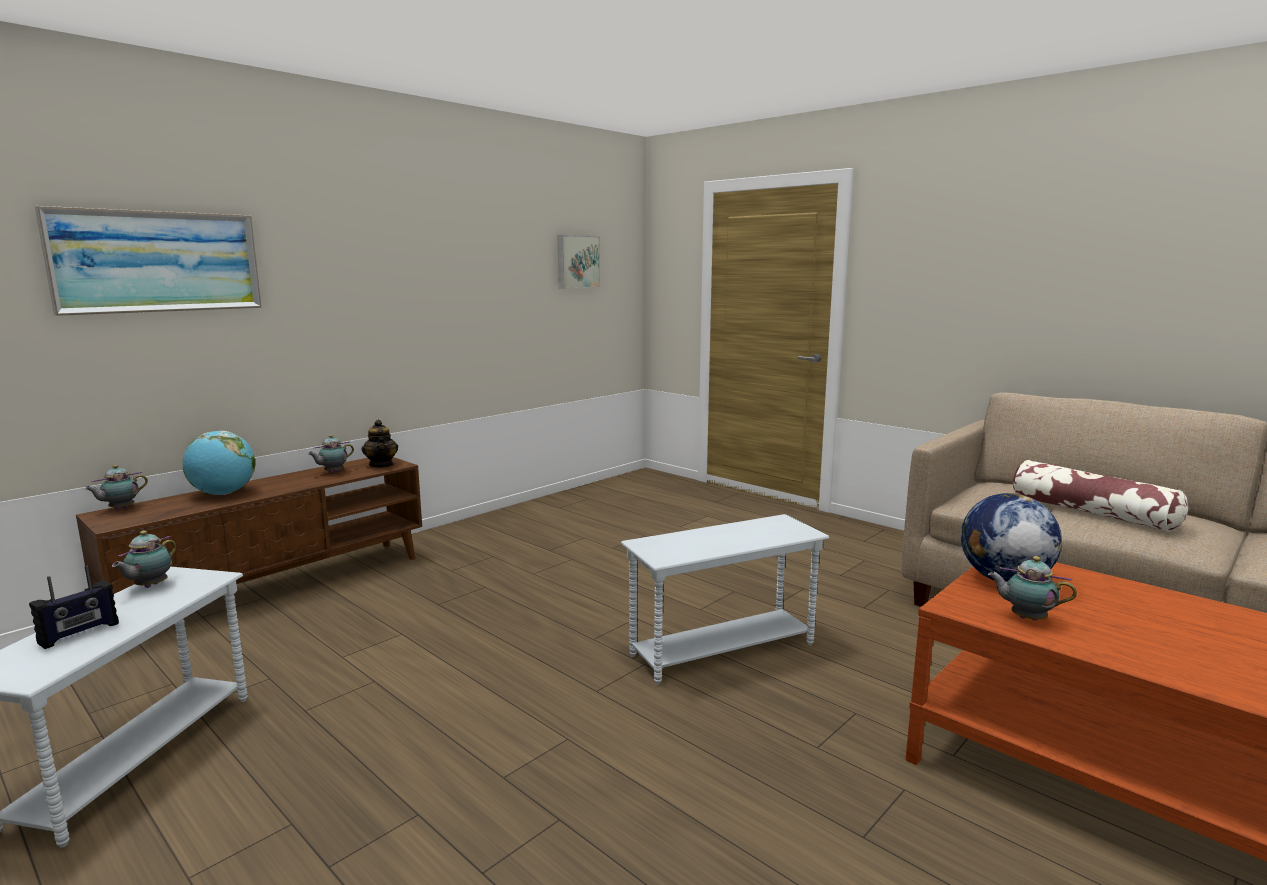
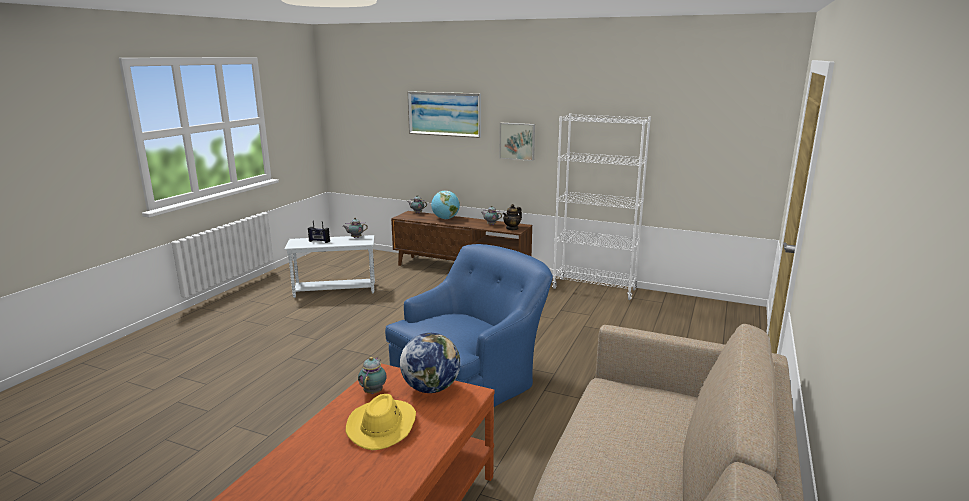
camera: 70 degrees right, 5 degrees up
(506, 519) = (594, 289): none -> white bookcase
(577, 262) = (705, 124): picture -> picture (517, 141)
(722, 650) = (471, 379): white side table -> blue armchair
(1091, 512) = (611, 434): pillow -> none
(1130, 620) = (382, 425): none -> yellow hat

